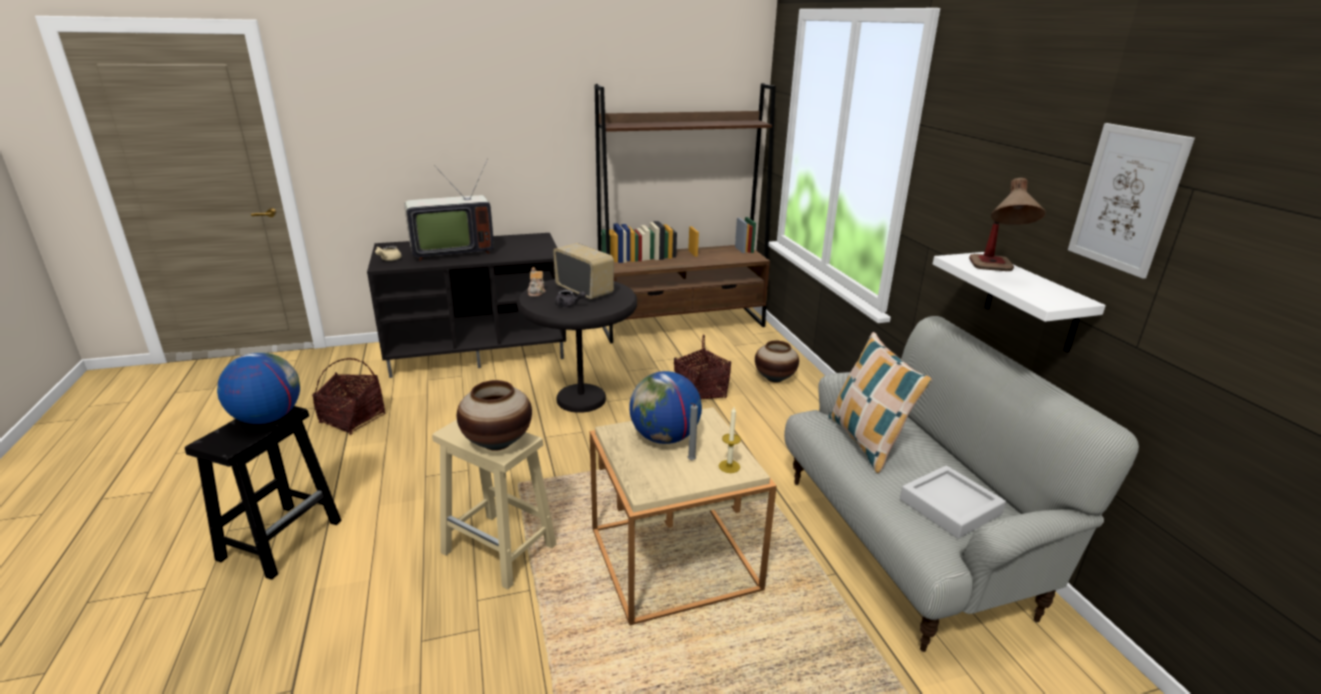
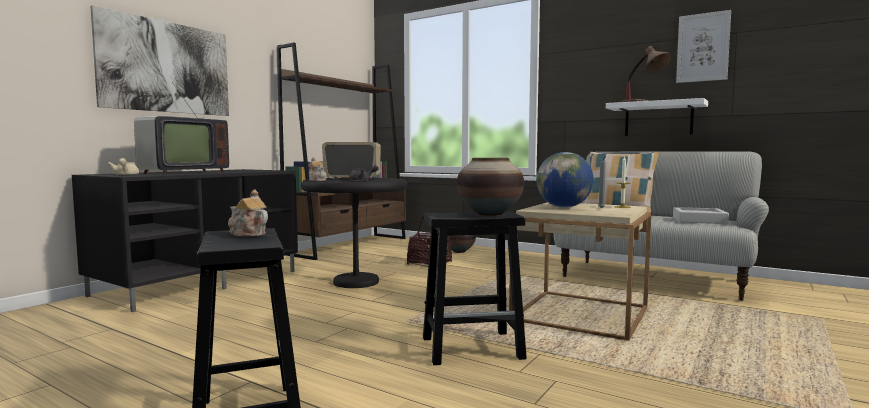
camera: 40 degrees left, 20 degrees down
(267, 418) = (247, 234): globe -> teapot
(352, 419) = (145, 339): basket -> none
(458, 132) = (166, 67): none -> picture
(500, 549) = (473, 347): beige stool -> black stool

